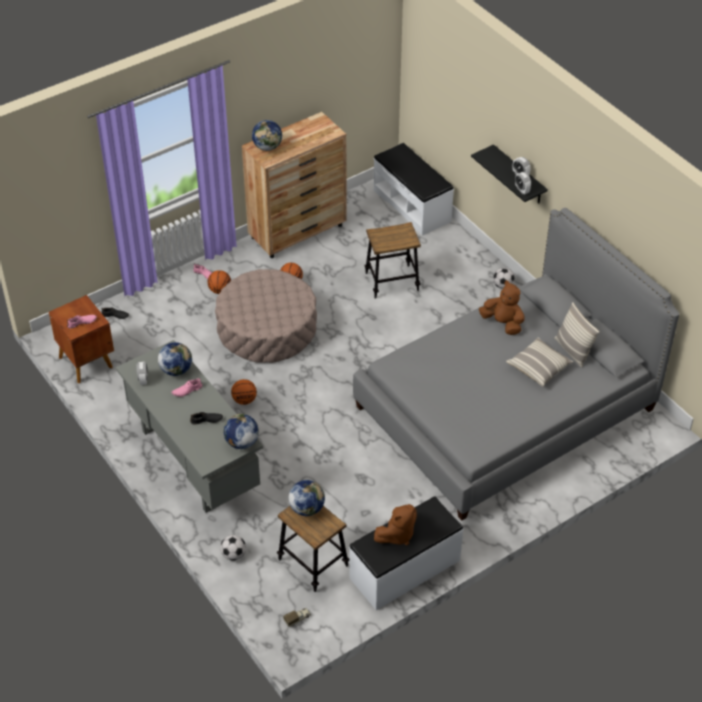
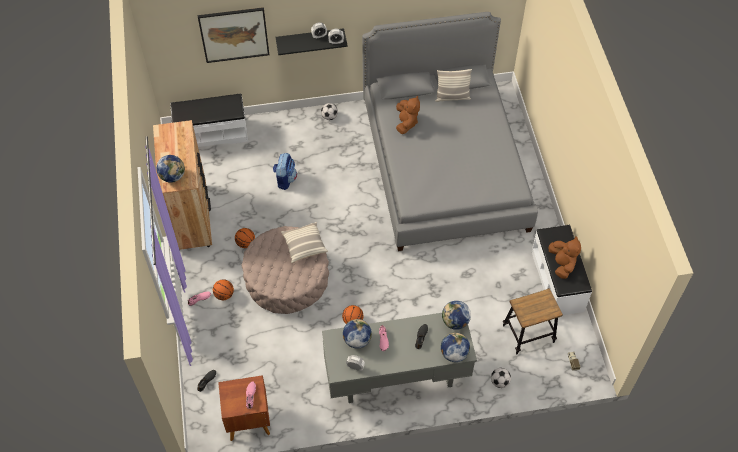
camera: 65 degrees left, 10 degrees up
(307, 508) = (525, 306): globe -> globe (454, 353)
(392, 282) = (285, 179): stool -> backpack
(464, 110) = (234, 34): none -> picture
(503, 323) = (406, 123): brown plush toy -> brown plush toy turned 120 degrees clockwise
(539, 367) = (458, 121): pillow -> pillow (304, 245)

